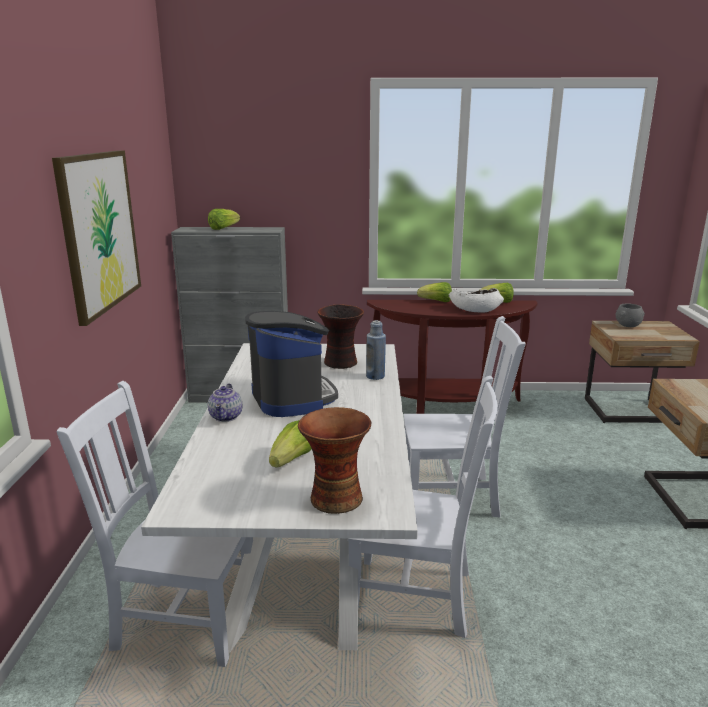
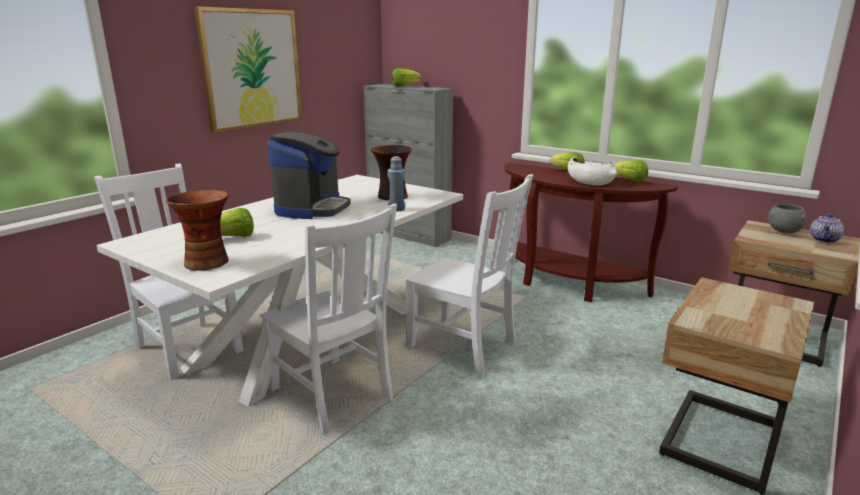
camera: 35 degrees right, 0 degrees up
(226, 417) = (251, 209): teapot -> teapot (824, 240)

